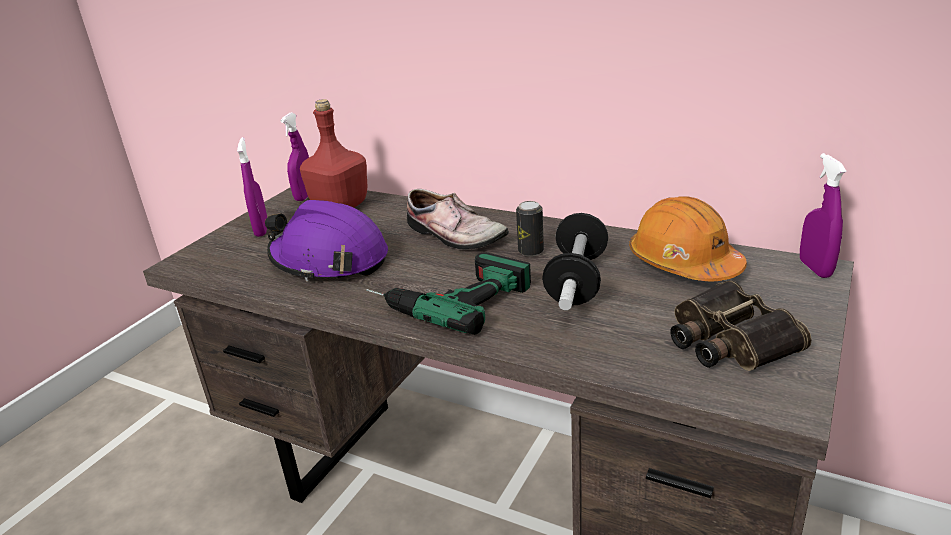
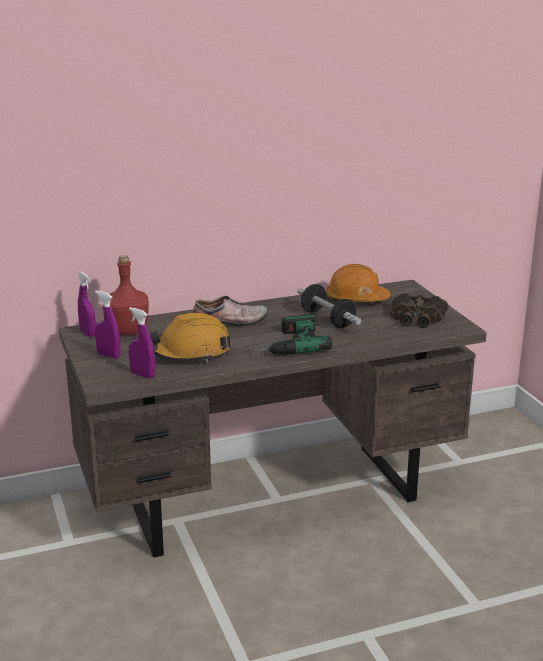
camera: 50 degrees left, 5 degrees down
(329, 260) = (191, 352): purple hard hat -> orange hard hat
(531, 251) = (284, 316): can -> none
(815, 268) = (405, 286): purple spray bottle -> purple spray bottle (142, 375)

